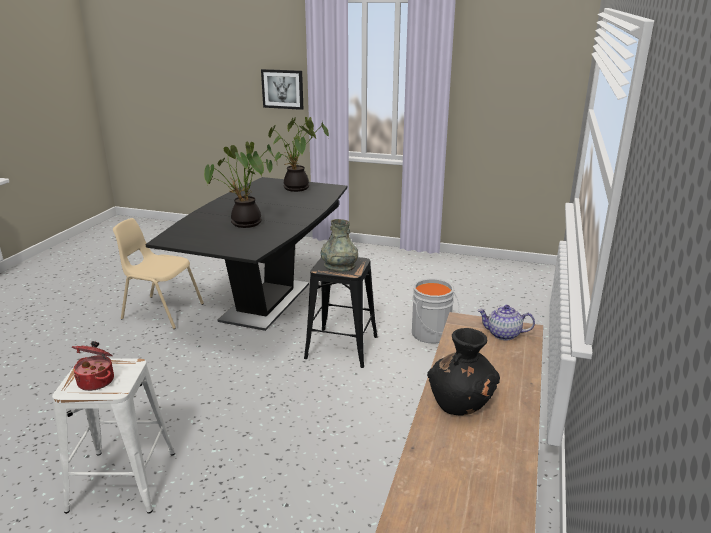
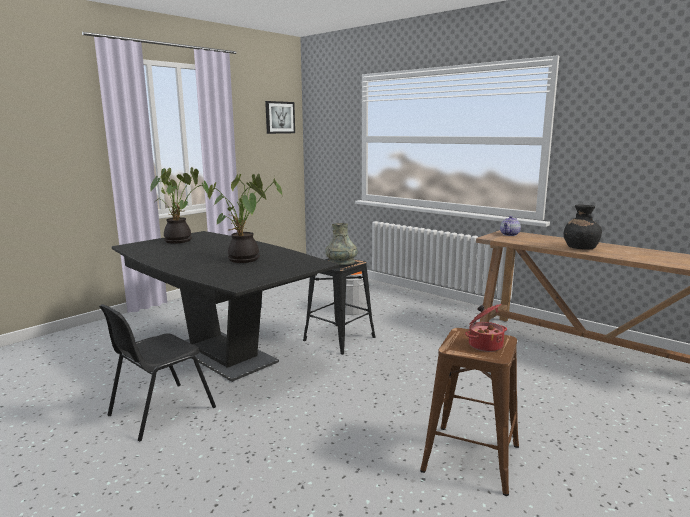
camera: 65 degrees left, 10 degrees down
(122, 481) = (472, 458): white stool -> brown stool
(162, 311) = (160, 411): beige chair -> black chair
(283, 89) = (65, 154): picture -> picture (279, 117)

